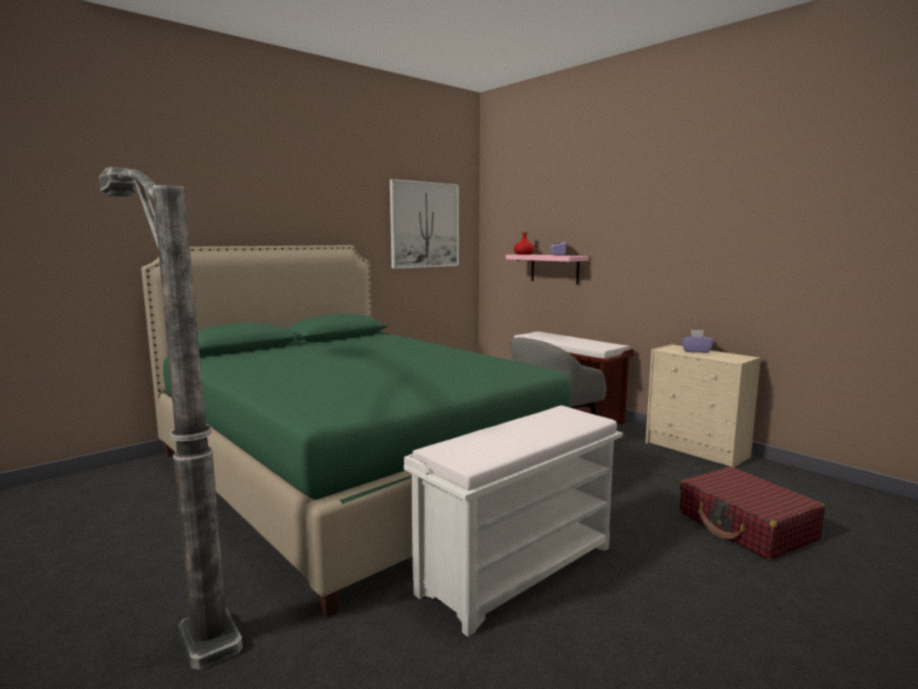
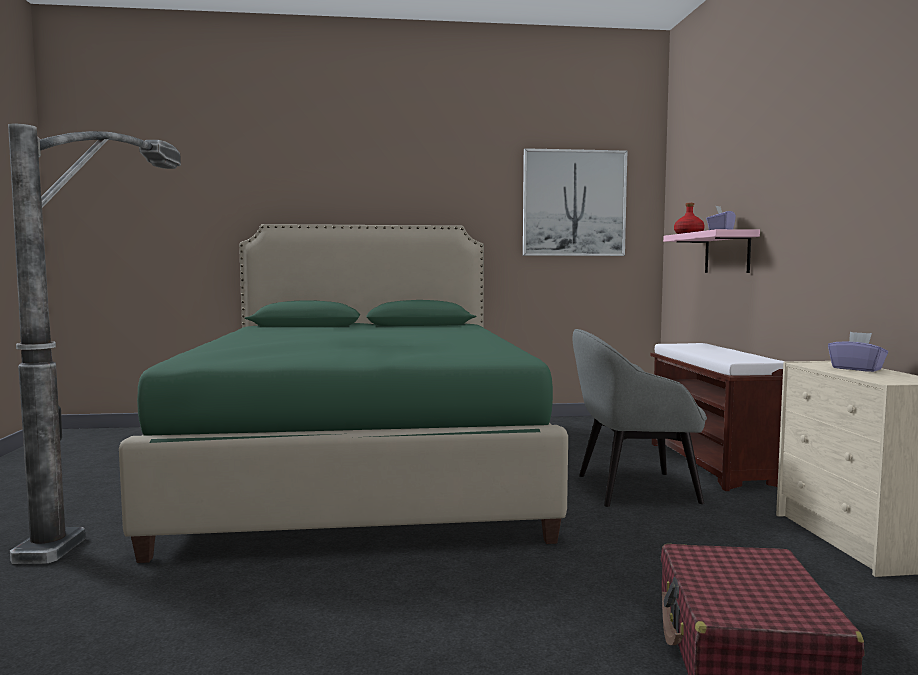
camera: 35 degrees right, 5 degrees down
(518, 568) = (352, 585): white bench -> none

